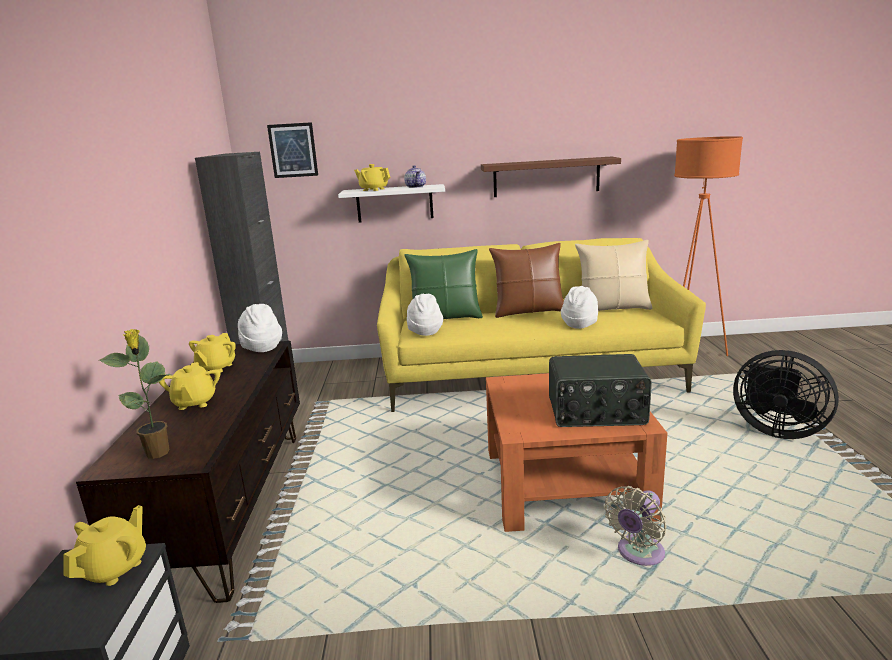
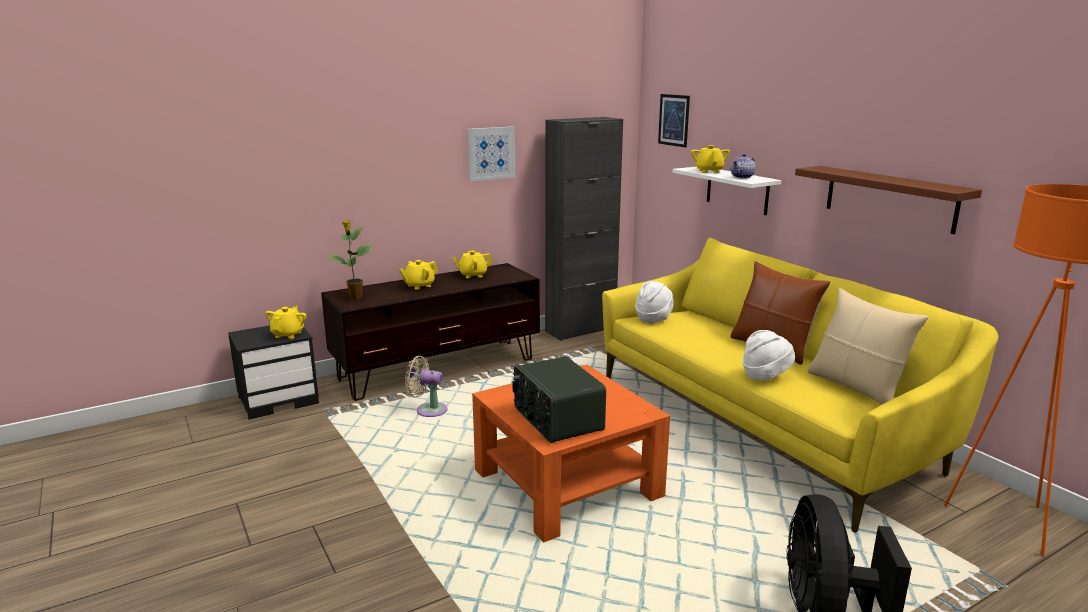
camera: 60 degrees right, 0 degrees up
(115, 568) = (288, 334): yellow teapot -> yellow teapot turned 75 degrees counterclockwise
(164, 206) = (491, 153): none -> picture
(261, 347) = (518, 275): white hat -> none
(445, 318) = (703, 319): green pillow -> none
(638, 554) = (488, 537): beige fan -> beige fan (428, 410)

